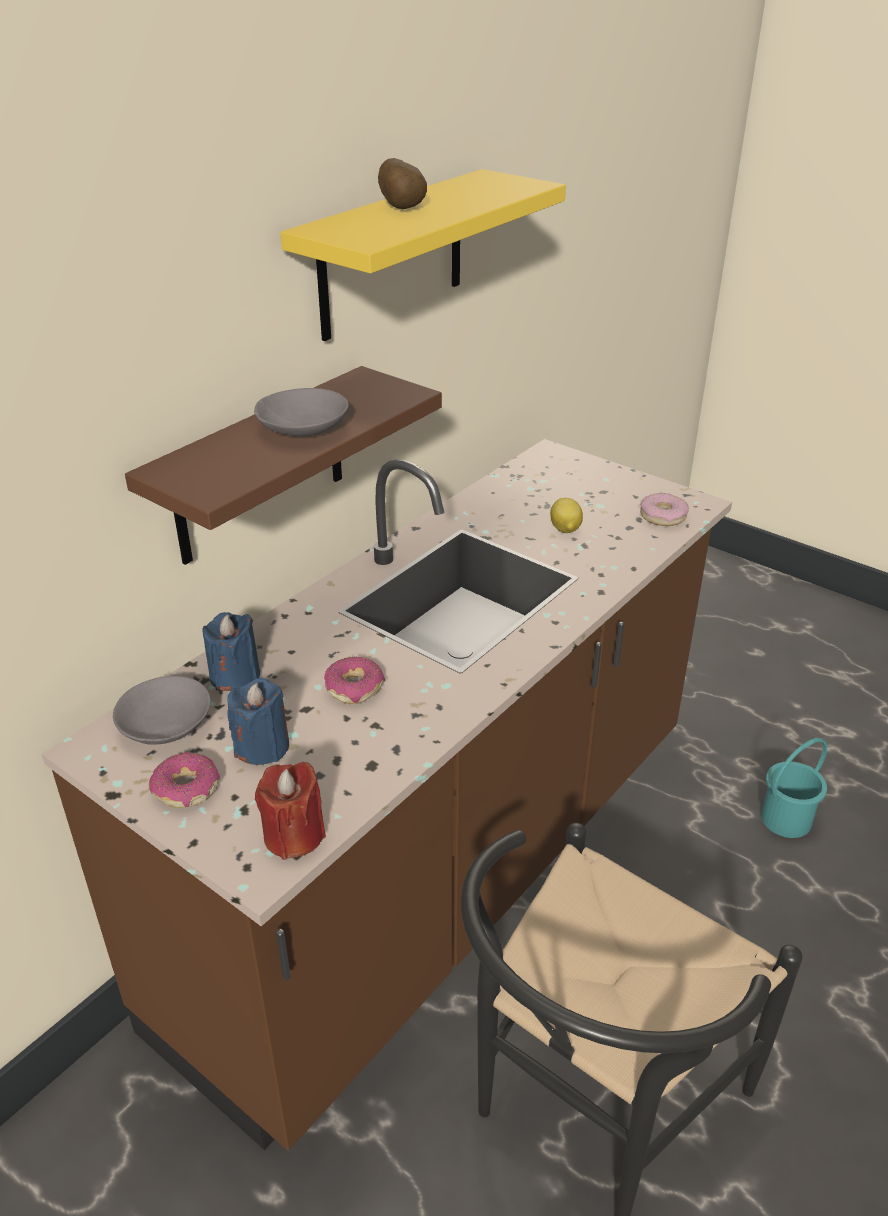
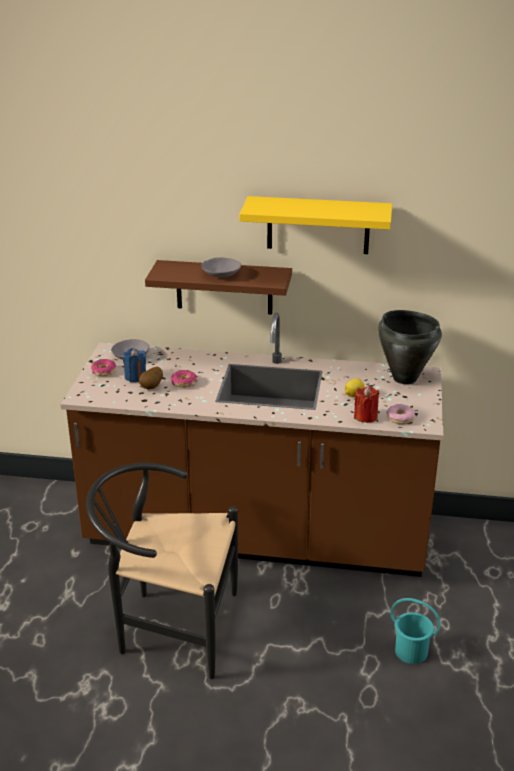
camera: 60 degrees right, 5 degrees down
(235, 676) = (168, 358): blue candle -> none
(294, 835) = (98, 397): red candle -> red candle (365, 416)
(403, 207) = (305, 204): potato -> potato (152, 387)
(551, 473) = (404, 378): none -> black cooking pot

